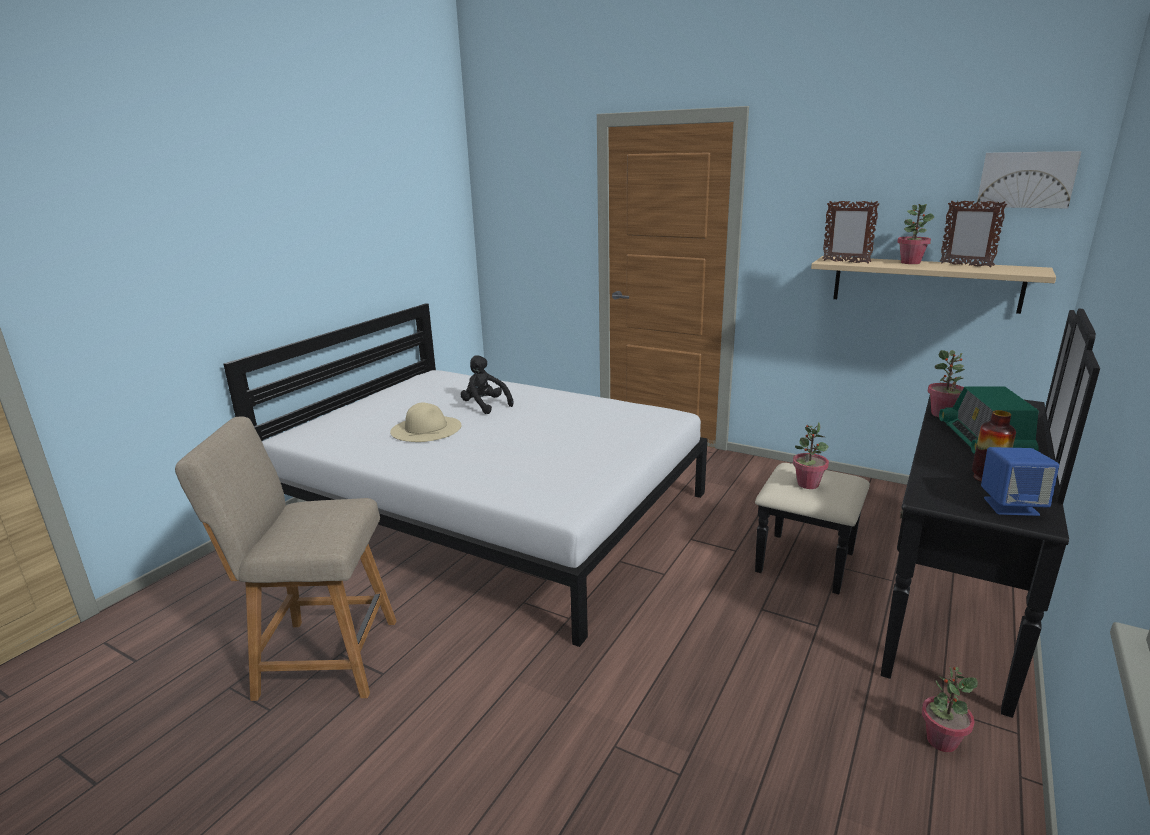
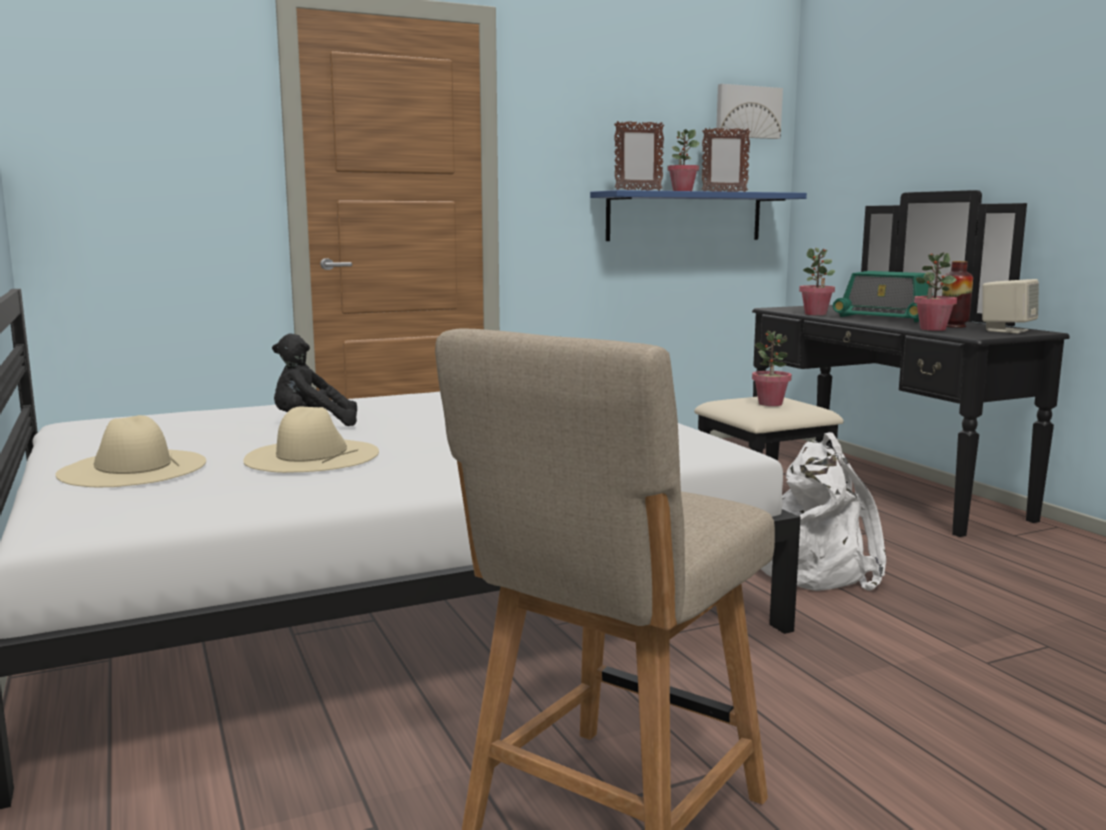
camera: 55 degrees left, 10 degrees down
(374, 411) = (133, 468): none -> beige hat
(700, 623) = (813, 568): none -> white backpack
(925, 283) = (685, 216): beige shelf -> blue shelf
(941, 741) = (1053, 547): potted plant -> potted plant (932, 329)
(1010, 506) = (1007, 330): blue speaker -> beige speaker

